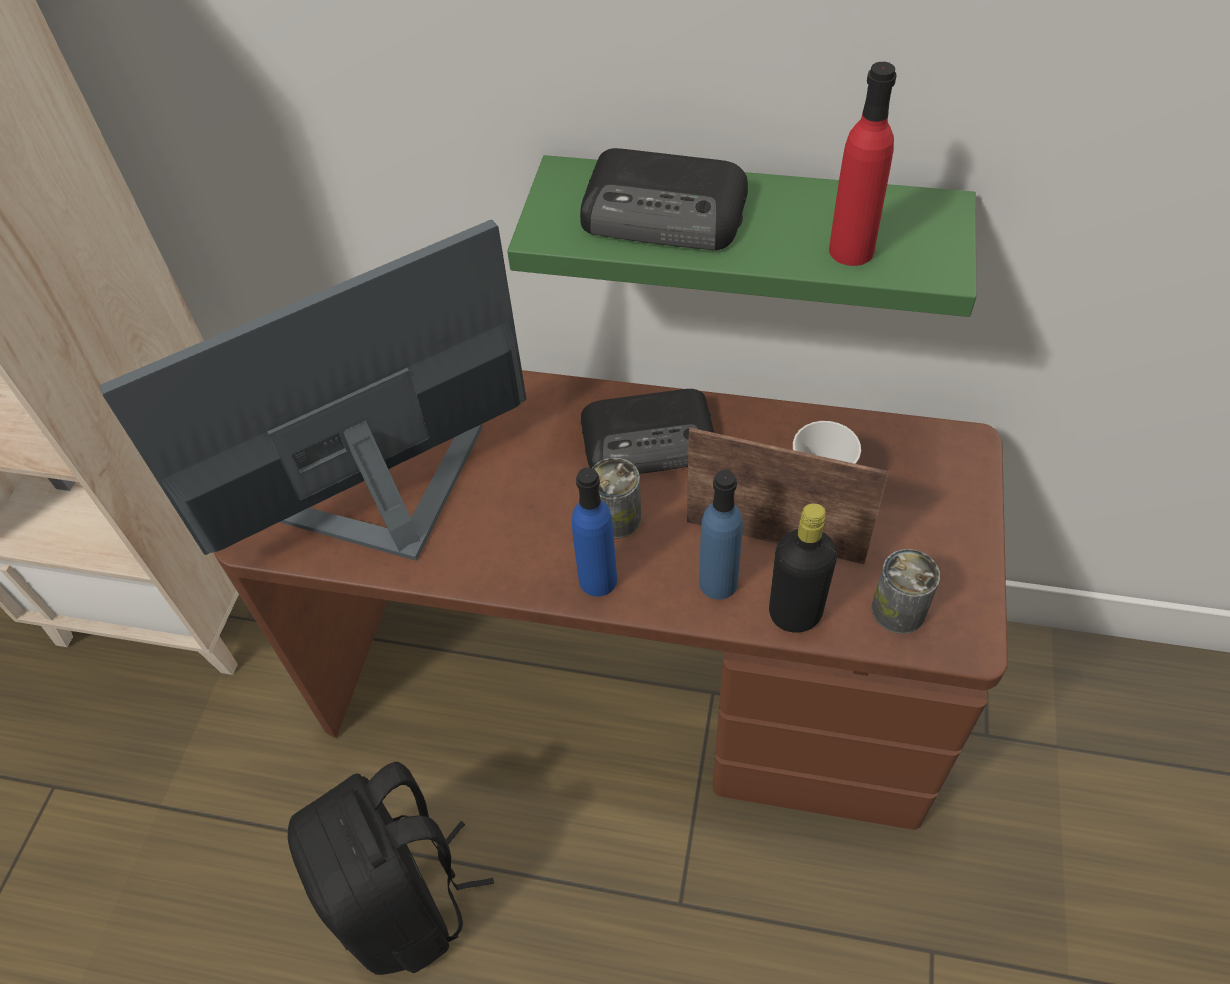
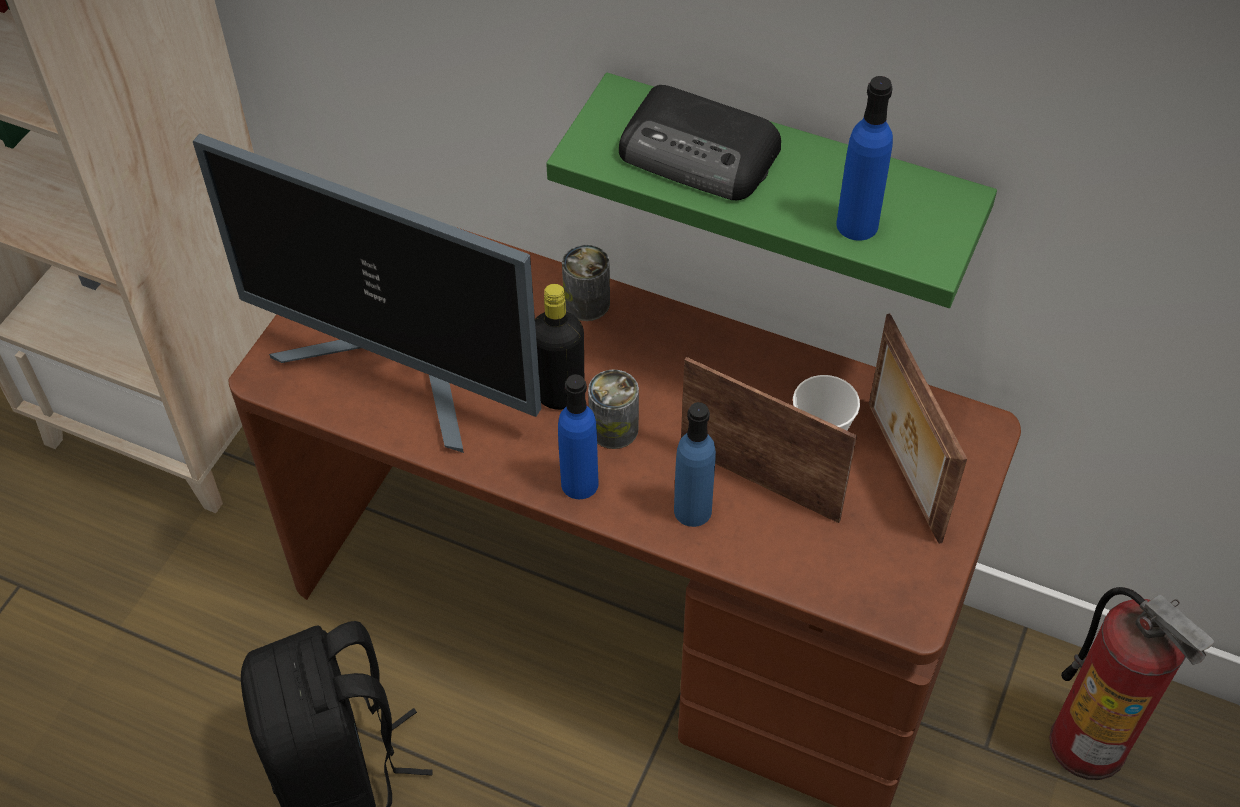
camera: 10 degrees right, 0 degrees up
(387, 508) = (398, 373): monitor -> monitor turned 135 degrees counterclockwise
(651, 441) = (669, 360): radio -> none
(795, 613) = (756, 554): black bottle -> black bottle (560, 394)
(851, 250) = (857, 224): red bottle -> blue bottle
(898, 610) = (856, 573): can -> can (587, 303)
(906, 501) = (901, 471): none -> picture frame
(1073, 710) = (1089, 743): none -> fire extinguisher

